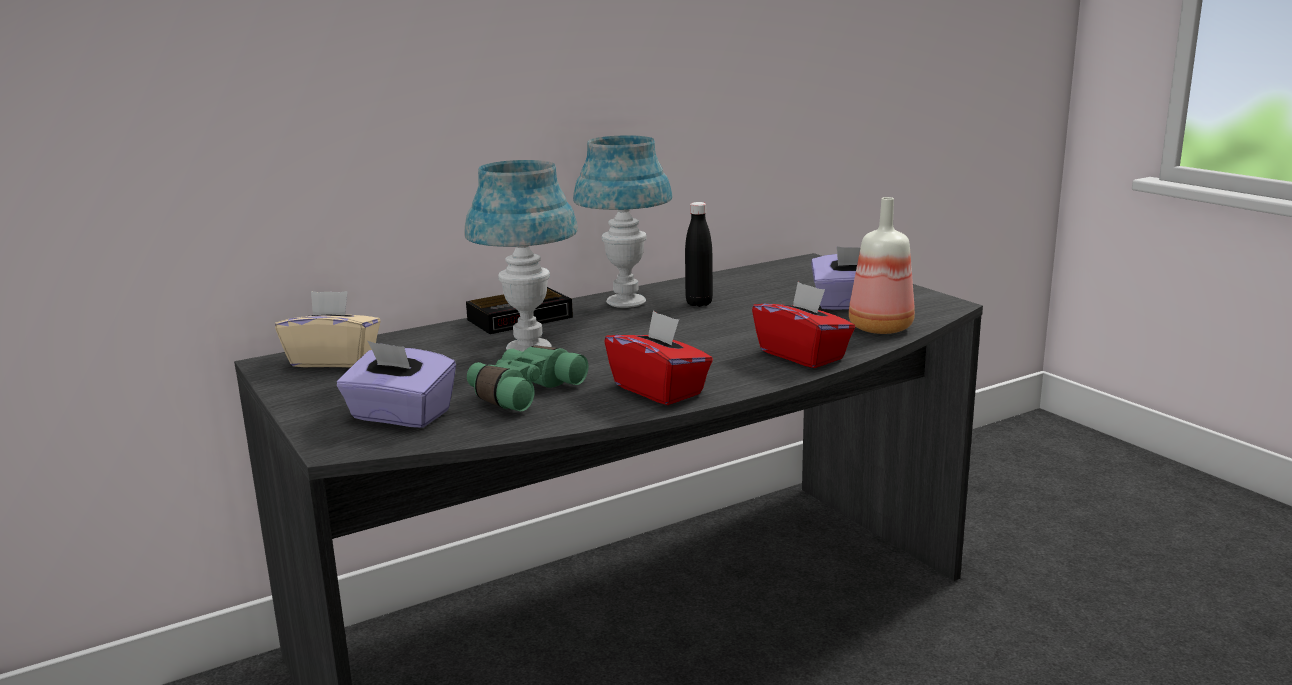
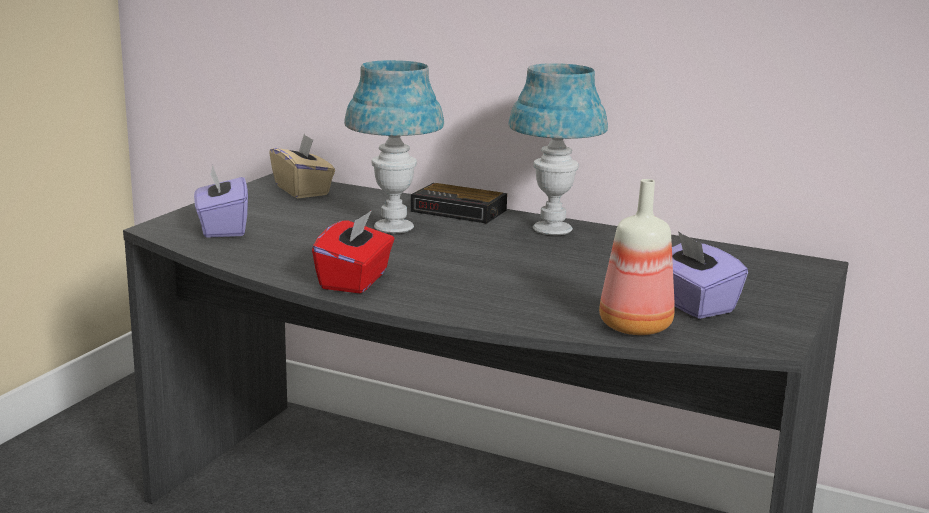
camera: 55 degrees right, 0 degrees up
(522, 392) = (301, 246): green binoculars -> none
(699, 303) = (592, 251): black bottle -> none
(802, 355) = (506, 310): red tissue box -> none

